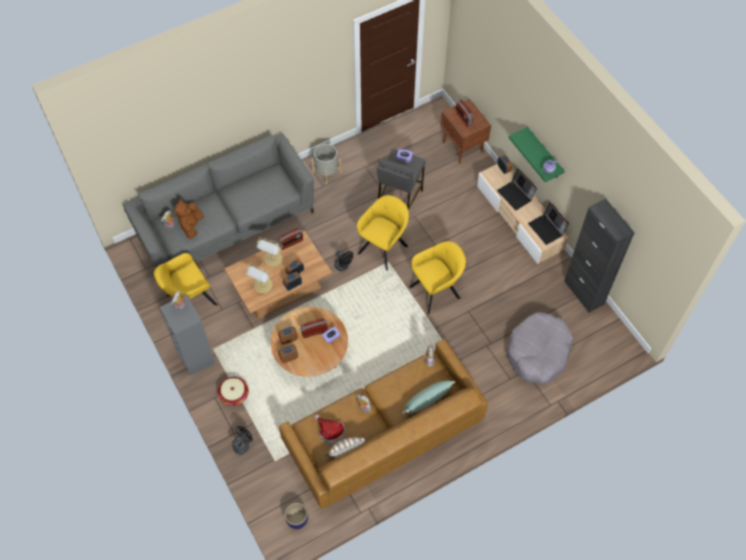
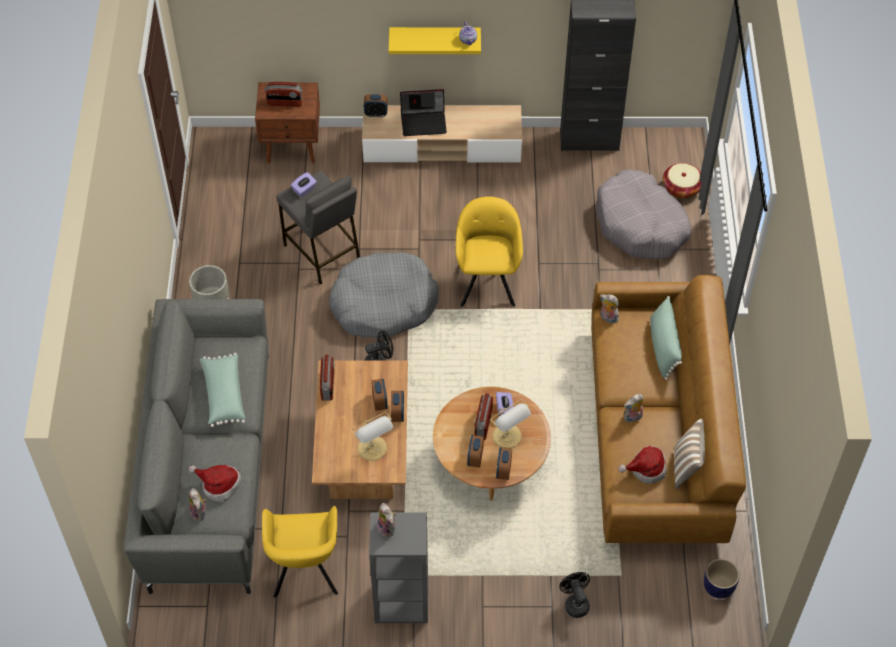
camera: 60 degrees left, 5 degrees down
(191, 225) = (219, 485): brown plush toy -> hat
(234, 395) = (493, 580): basket -> basket (681, 188)
(248, 197) = (223, 395): none -> green pillow
(272, 259) = (338, 418): table lamp -> table lamp (508, 437)
(384, 247) = (383, 303): yellow armchair -> grey dog bed
(544, 154) = (435, 37): green shelf -> yellow shelf
(547, 229) = (495, 118): laptop -> none

